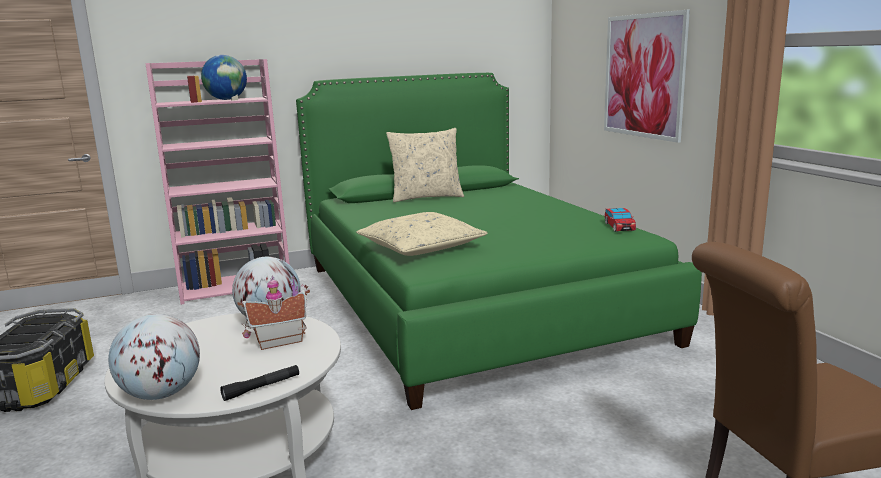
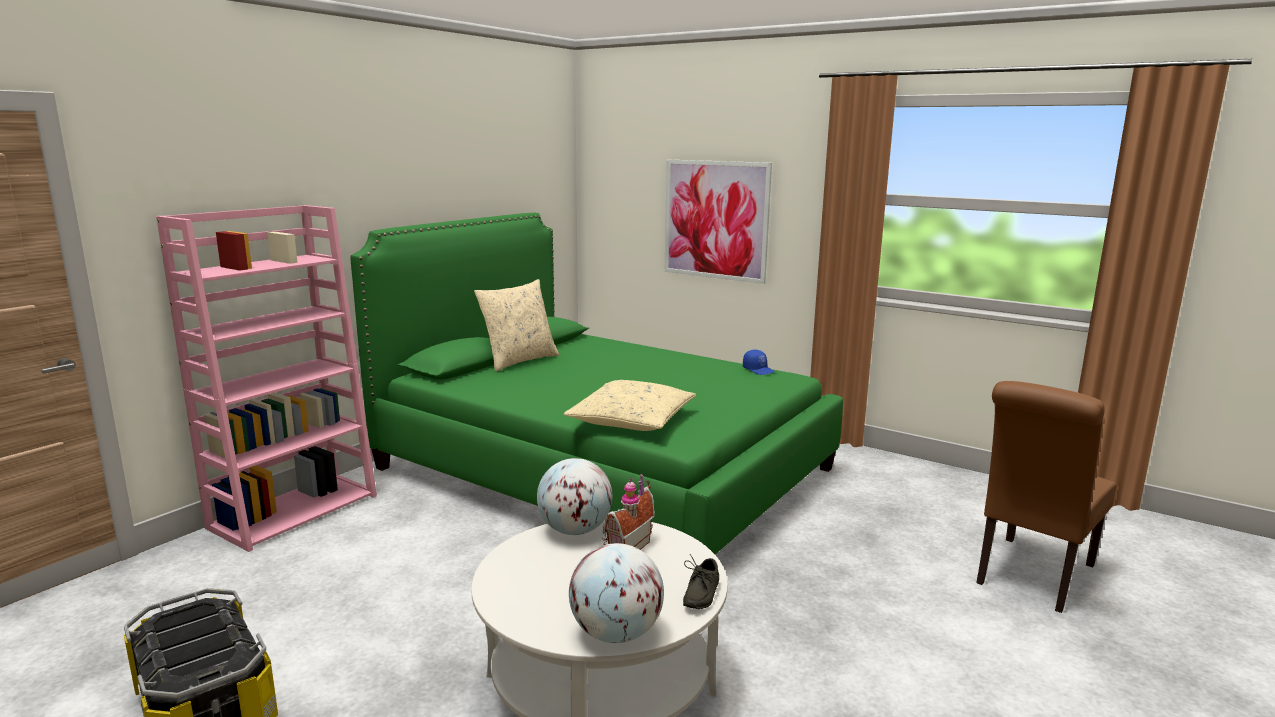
camera: 35 degrees left, 0 degrees up
(227, 99) = (276, 262): globe -> none
(262, 387) = (698, 595): black flashlight -> grey shoe
(619, 227) = (758, 370): toy car -> blue cap

